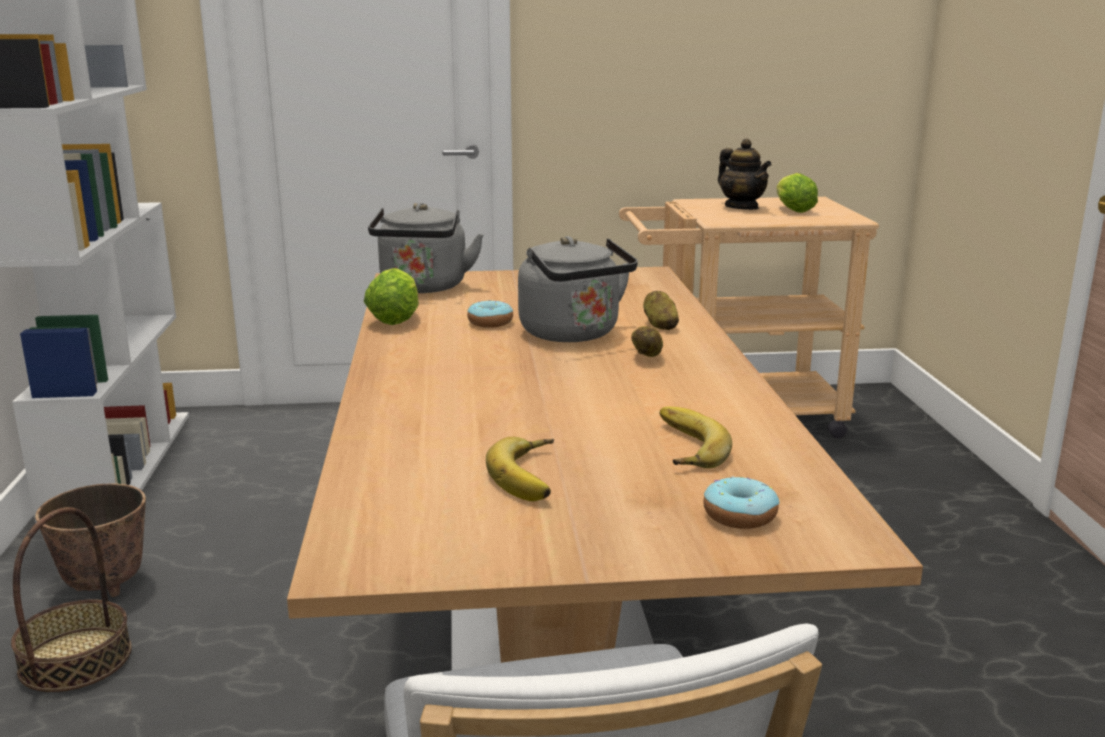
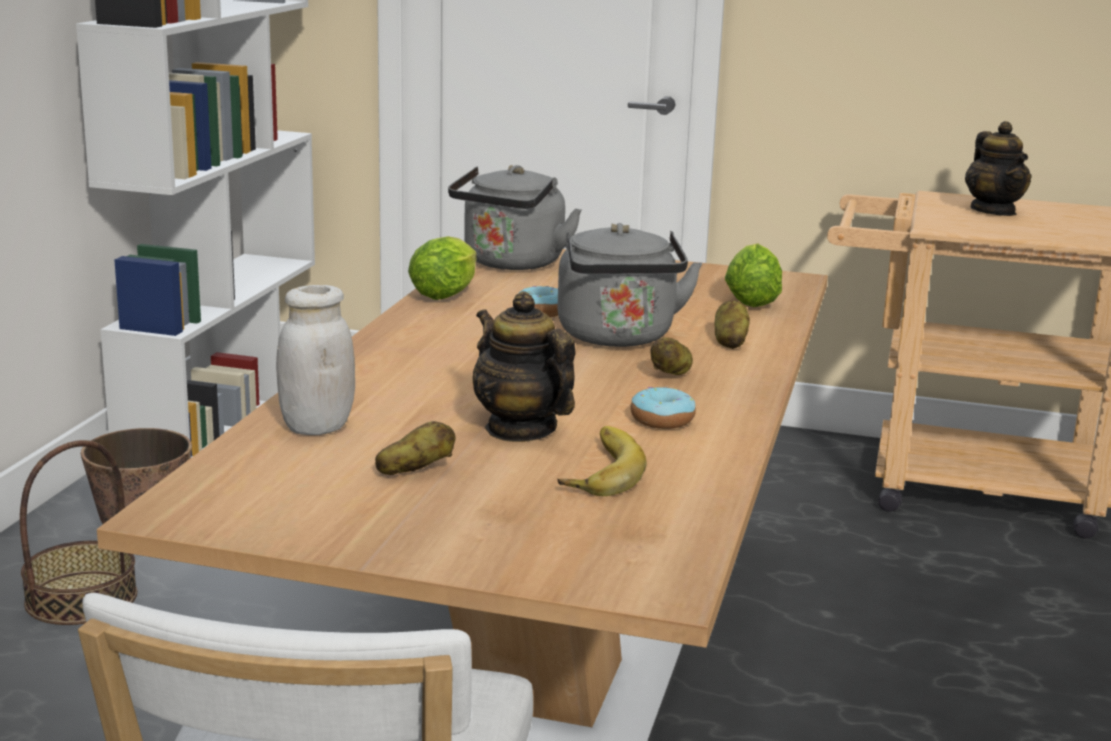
camera: 20 degrees right, 0 degrees up
(404, 452) = (317, 427): none -> white jar
(534, 476) = (415, 470): banana -> potato
(582, 422) = (520, 429): none -> teapot
(740, 516) = (575, 545): donut -> donut (662, 420)
(792, 210) = (1058, 222): lettuce -> lettuce (751, 300)

